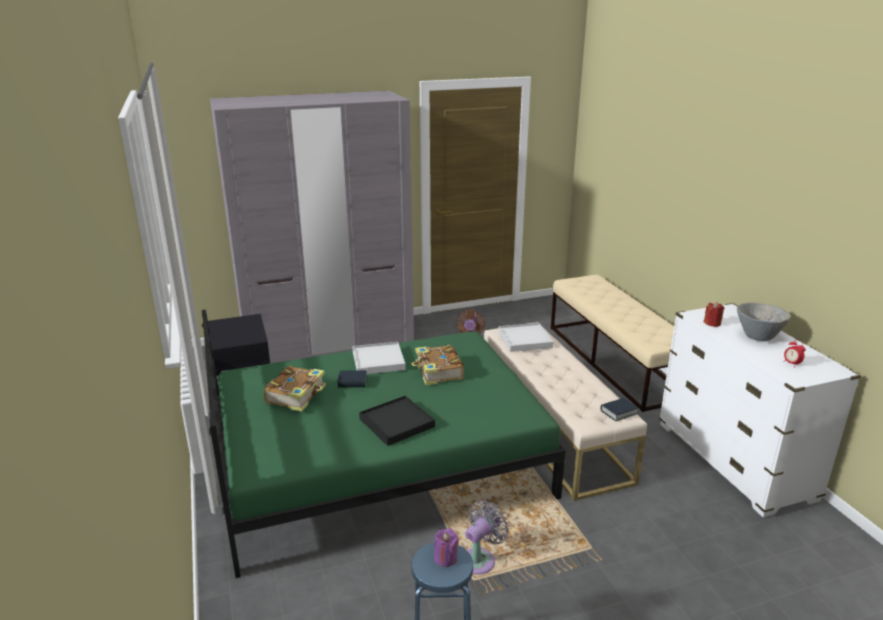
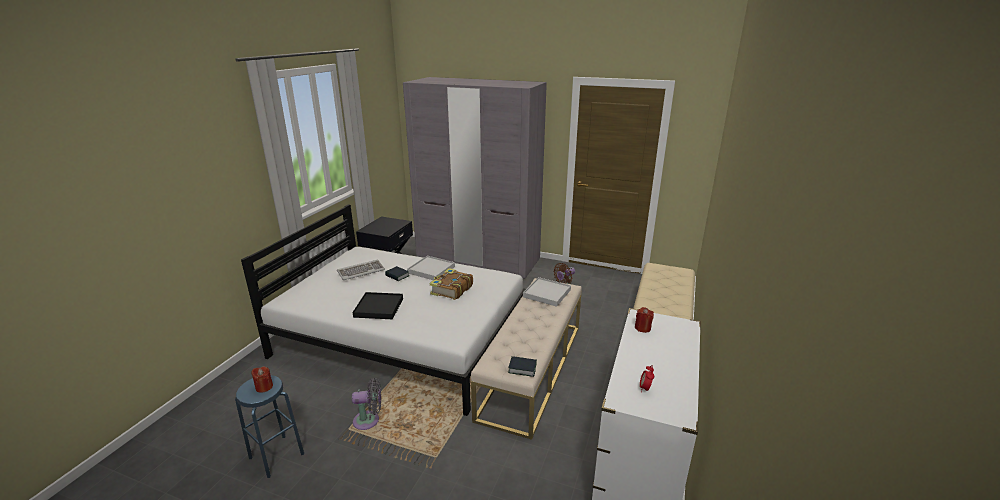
camera: 40 degrees right, 0 degrees up
(297, 395) = (361, 271): book -> keyboard
(379, 464) = (403, 338): green bed -> white bed
(445, 558) = (264, 387): purple candle -> red candle
(758, 336) = (662, 355): grey bowl -> none

